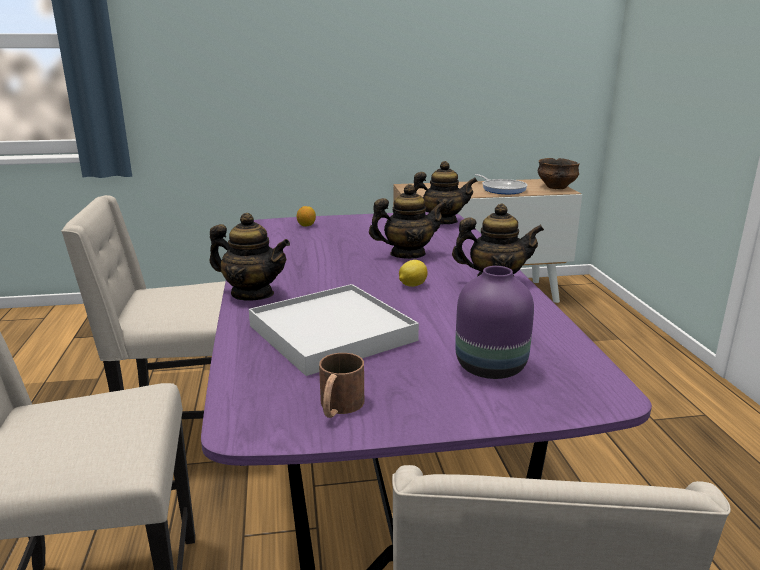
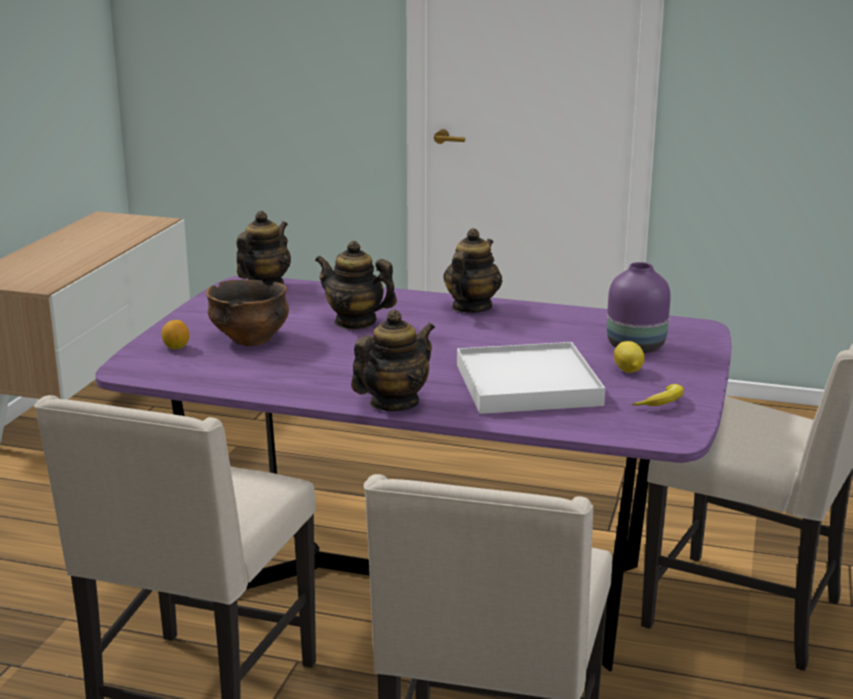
camera: 65 degrees left, 0 degrees up
(338, 407) = (663, 403): brown mug -> banana
(407, 254) = (355, 322): teapot -> teapot turned 75 degrees counterclockwise
(412, 285) = (445, 337): lemon -> lemon (628, 371)
(502, 189) = (97, 242): frying pan -> none
(556, 187) = (138, 220): bowl -> bowl (251, 339)

